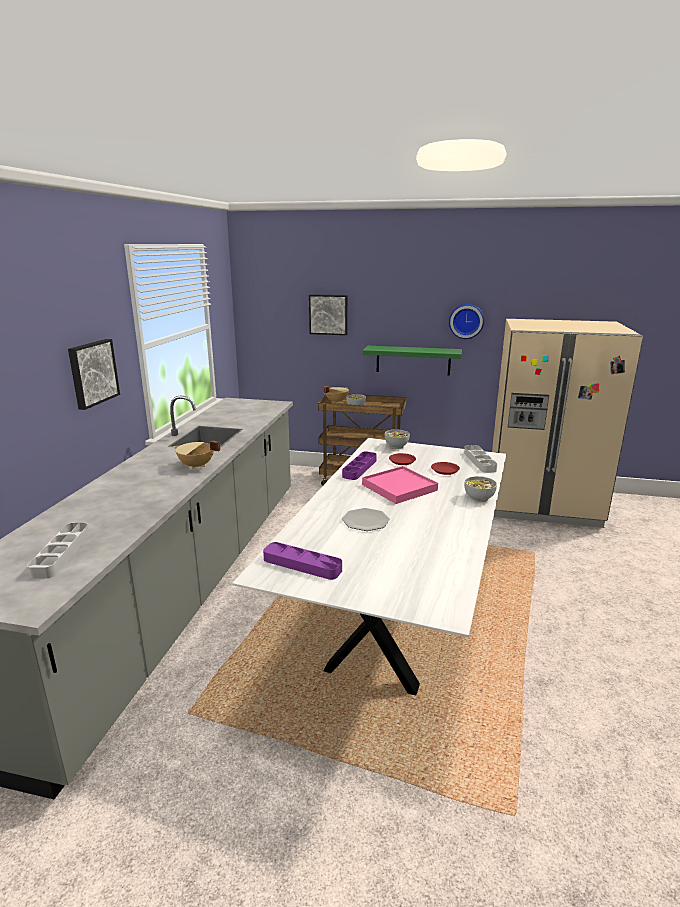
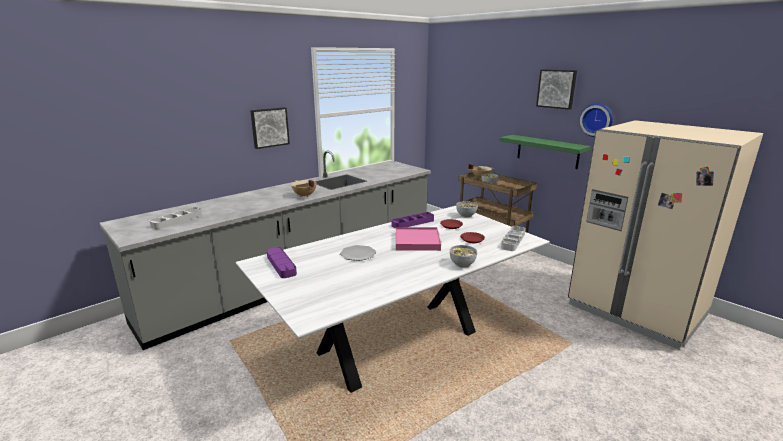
camera: 35 degrees right, 0 degrees up
(328, 314) = (486, 106): picture -> picture (556, 89)

